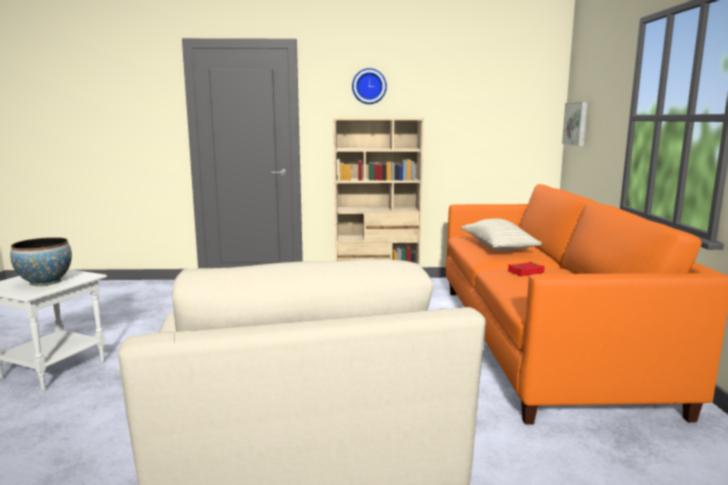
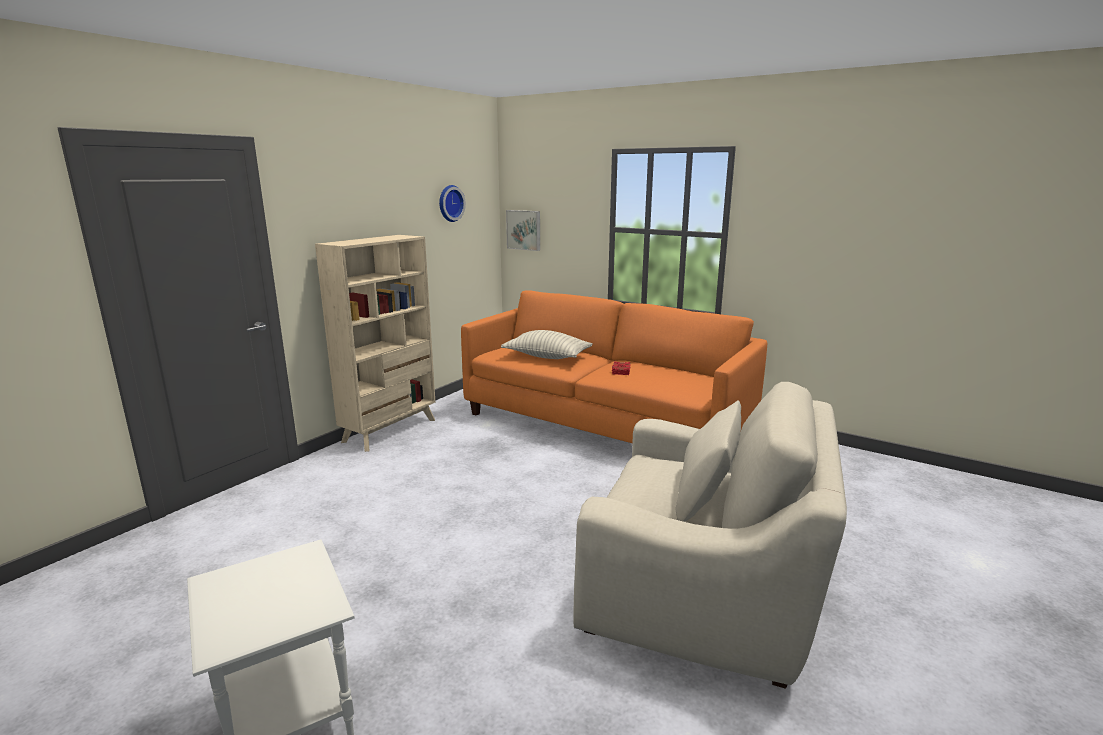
camera: 55 degrees left, 5 degrees up
(45, 282) = (283, 591): bowl -> none
(369, 86) = (345, 200): wall clock -> wall clock (449, 203)

